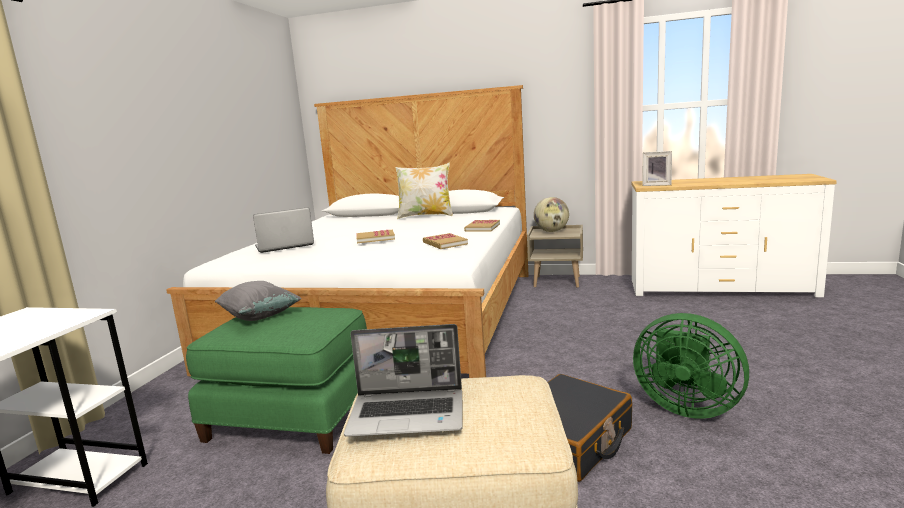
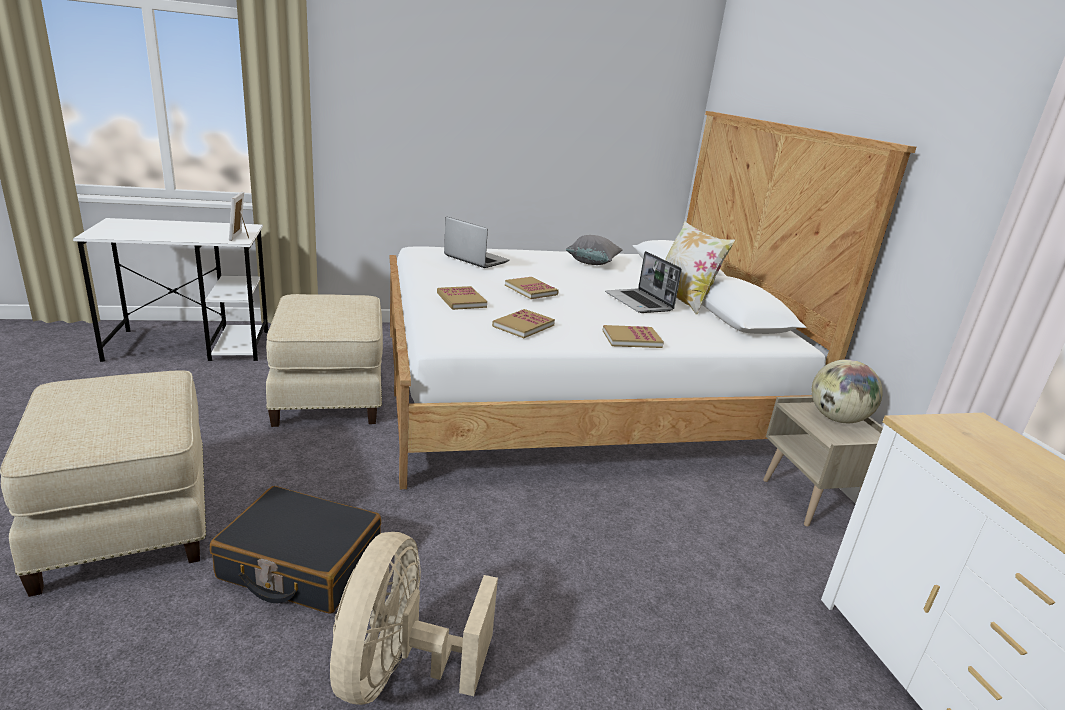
camera: 60 degrees right, 10 degrees up
(259, 316) = (339, 301): grey pillow -> grey pillow (592, 263)
(293, 416) = (331, 395): green ottoman -> beige ottoman
(376, 254) = (461, 300): none -> book
(409, 414) = (102, 389): laptop -> laptop (639, 302)
(656, 185) = (947, 437): picture frame -> picture frame (242, 237)
(685, 406) = (400, 671): green fan -> beige fan

